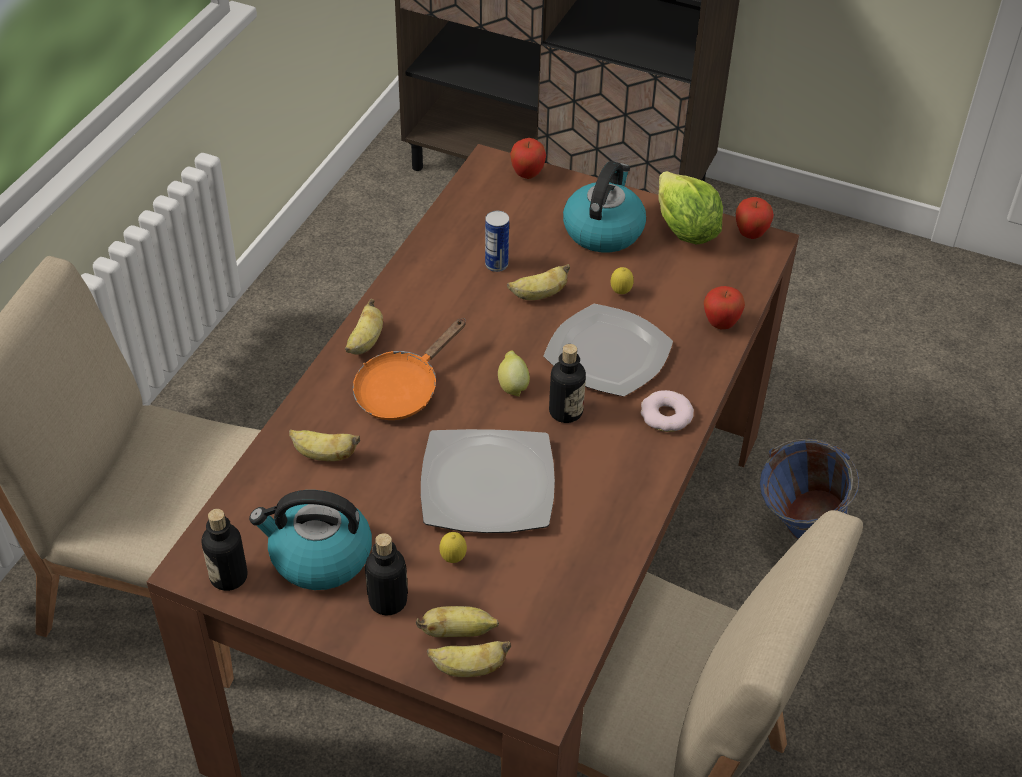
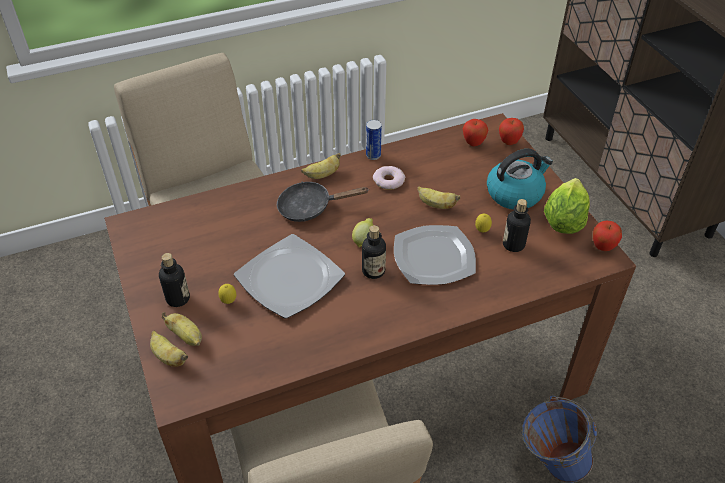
camera: 45 degrees right, 0 degrees up
(228, 576) = (134, 238): bottle -> bottle (513, 244)
(319, 557) = (177, 257): kettle -> none
(324, 455) = (238, 214): banana -> none
(402, 389) = (310, 207): orange frying pan -> black frying pan
(496, 264) = (433, 177): can -> can (373, 155)
(666, 416) = (423, 309): donut -> donut (388, 180)
(720, 324) = (519, 283): apple -> apple (473, 143)

